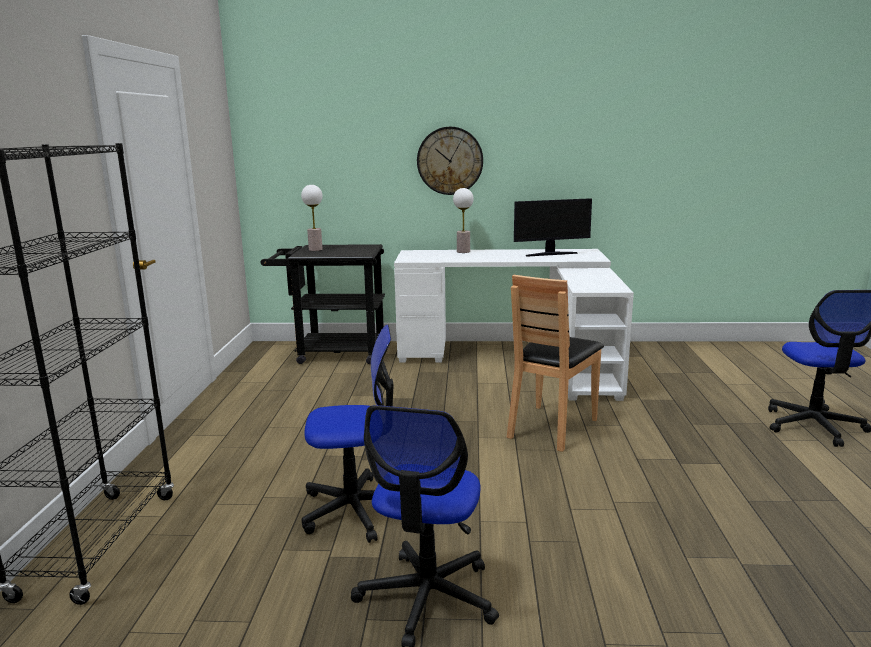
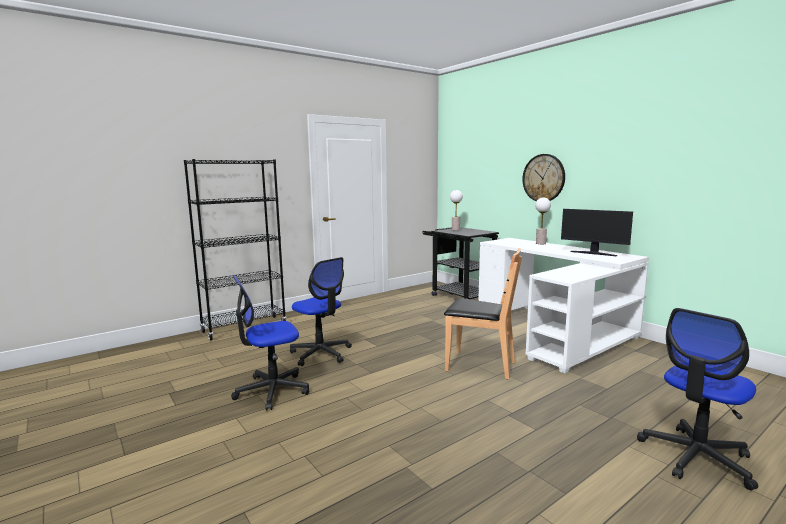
camera: 50 degrees right, 5 degrees down
(551, 427) = (479, 365): brown chair -> brown chair turned 150 degrees counterclockwise

